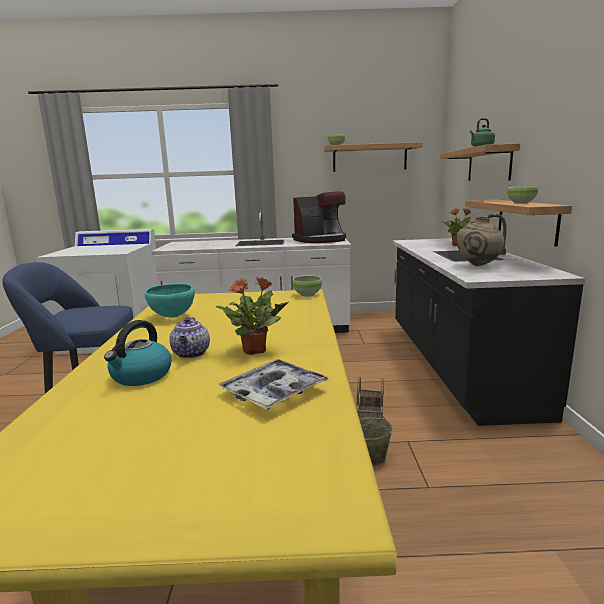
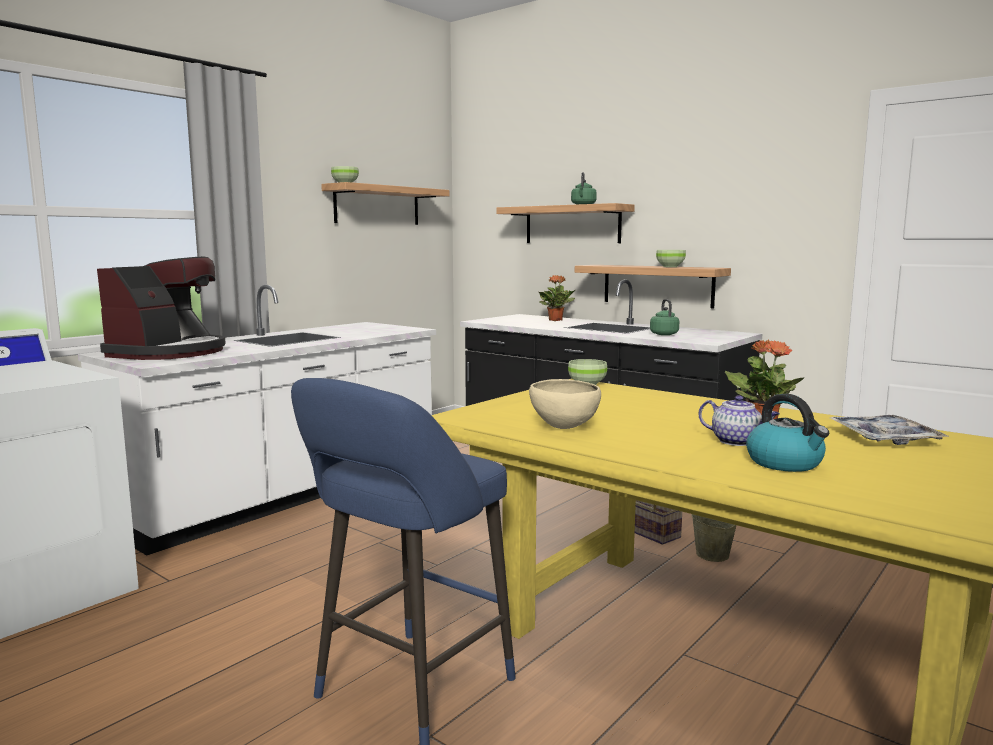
camera: 50 degrees left, 5 degrees down
(172, 317) = (564, 428): turquoise bowl -> beige bowl
(320, 240) = (367, 328): coffee machine -> coffee machine (169, 352)
(478, 266) = (663, 334): beige vase -> green kettle

